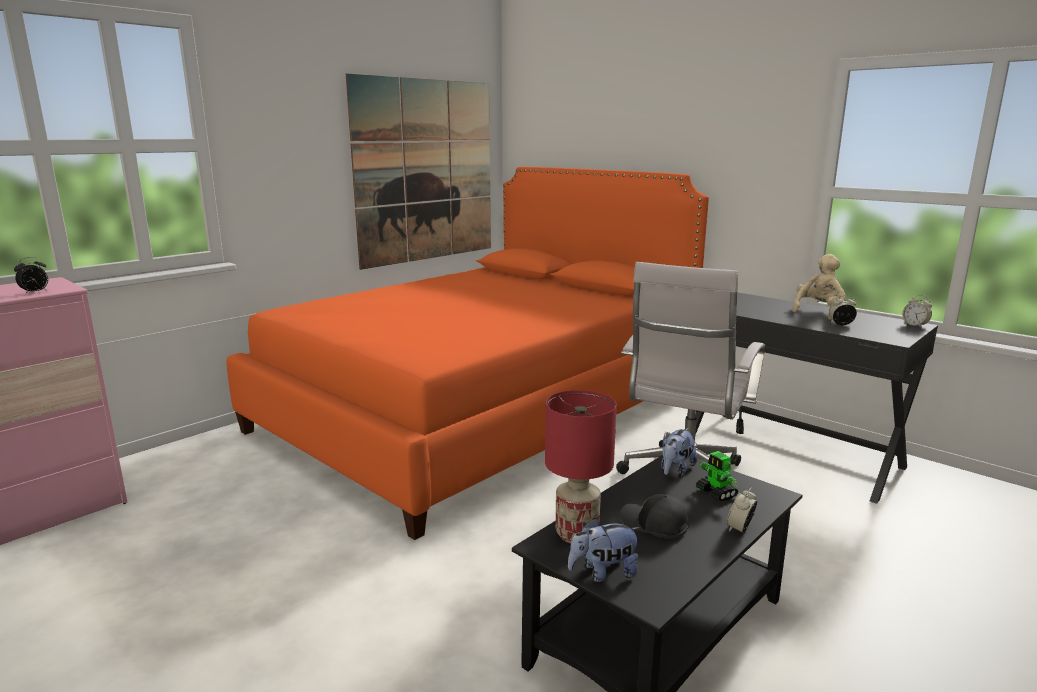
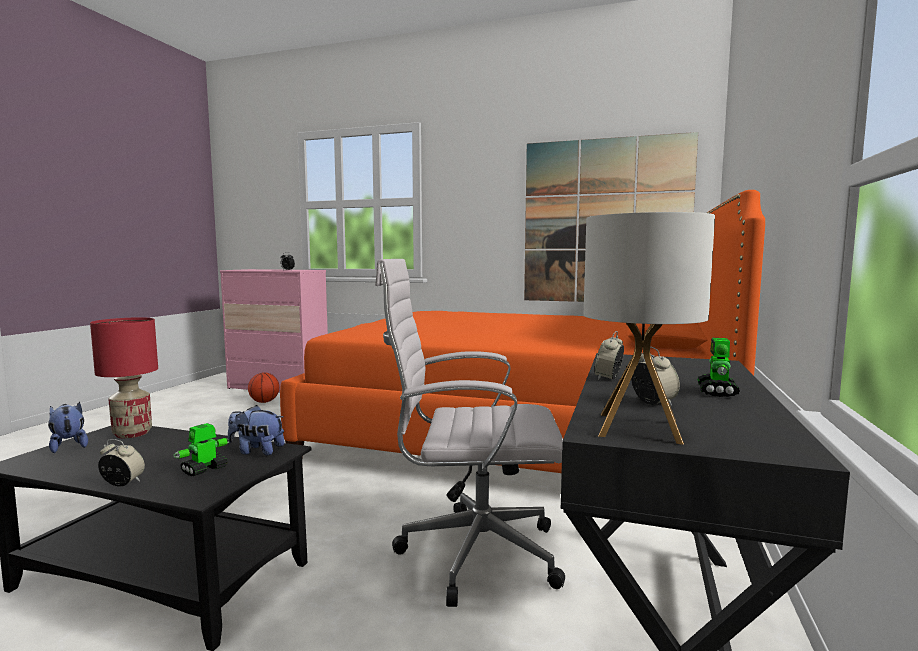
camera: 65 degrees right, 10 degrees down
(96, 542) = (264, 402): none -> basketball
(653, 524) = (142, 453): black cap -> none
(818, 311) = (717, 392): beige plush toy -> toy robot
(887, 334) = (639, 428): none -> table lamp
(915, 325) = (778, 449): alarm clock -> alarm clock (608, 378)

